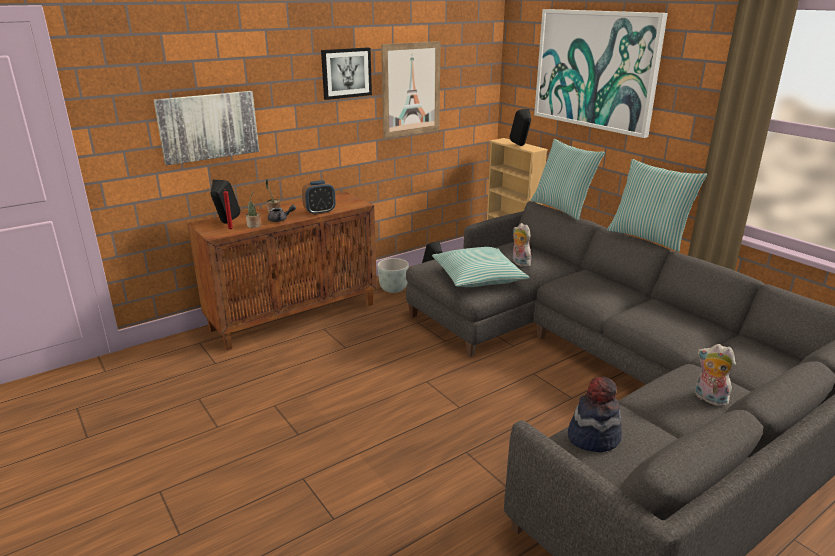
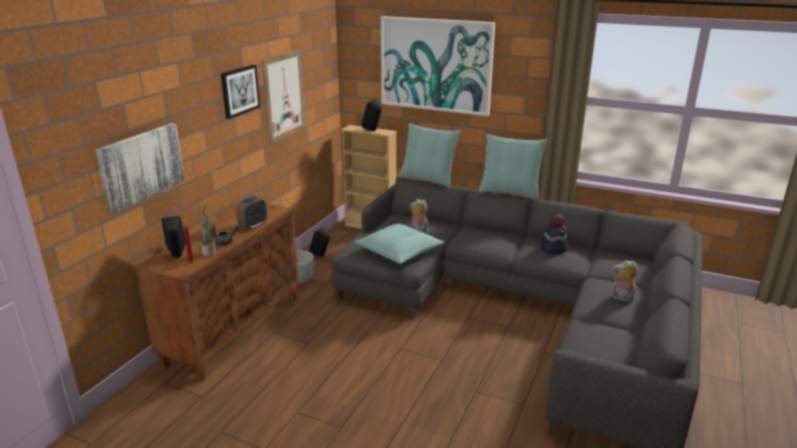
camera: 30 degrees left, 0 degrees up
(593, 436) = (586, 346): hat -> hat (553, 248)

